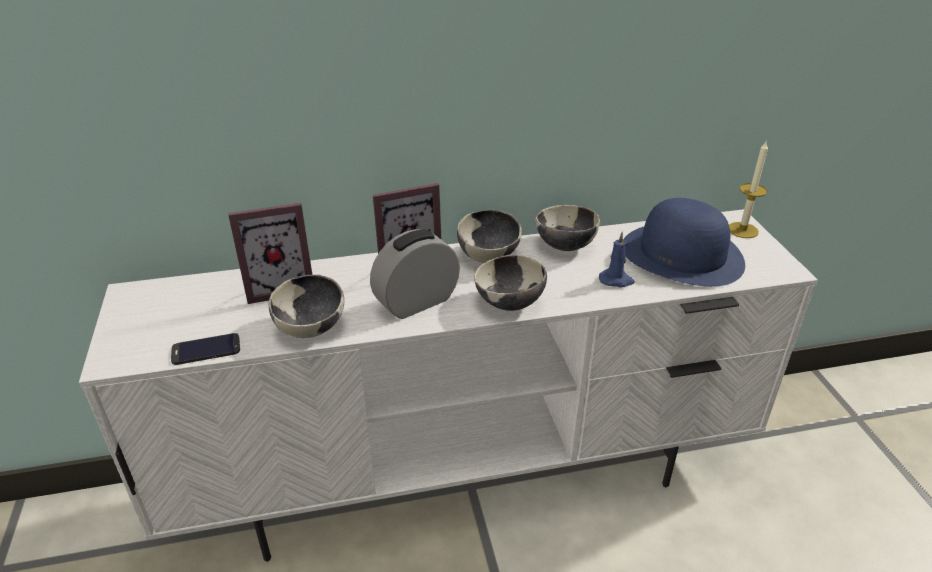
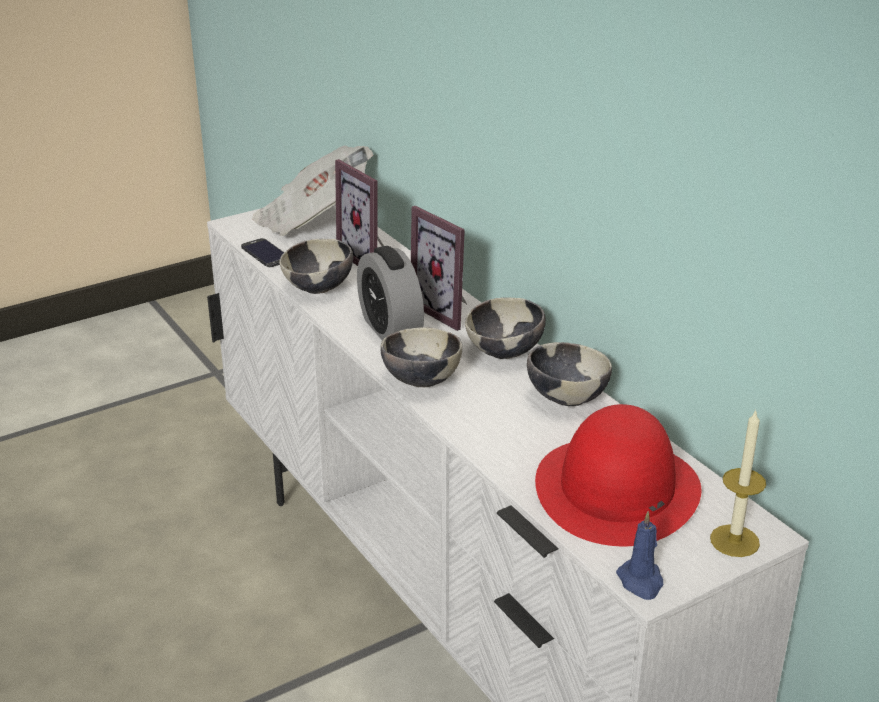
camera: 70 degrees right, 5 degrees down
(162, 305) = (313, 219): none -> newspaper
(416, 302) = (390, 329): alarm clock -> alarm clock turned 150 degrees counterclockwise
(616, 280) = (516, 443): blue candle -> blue candle (641, 582)
(682, 254) = (617, 489): blue hat -> red hat

